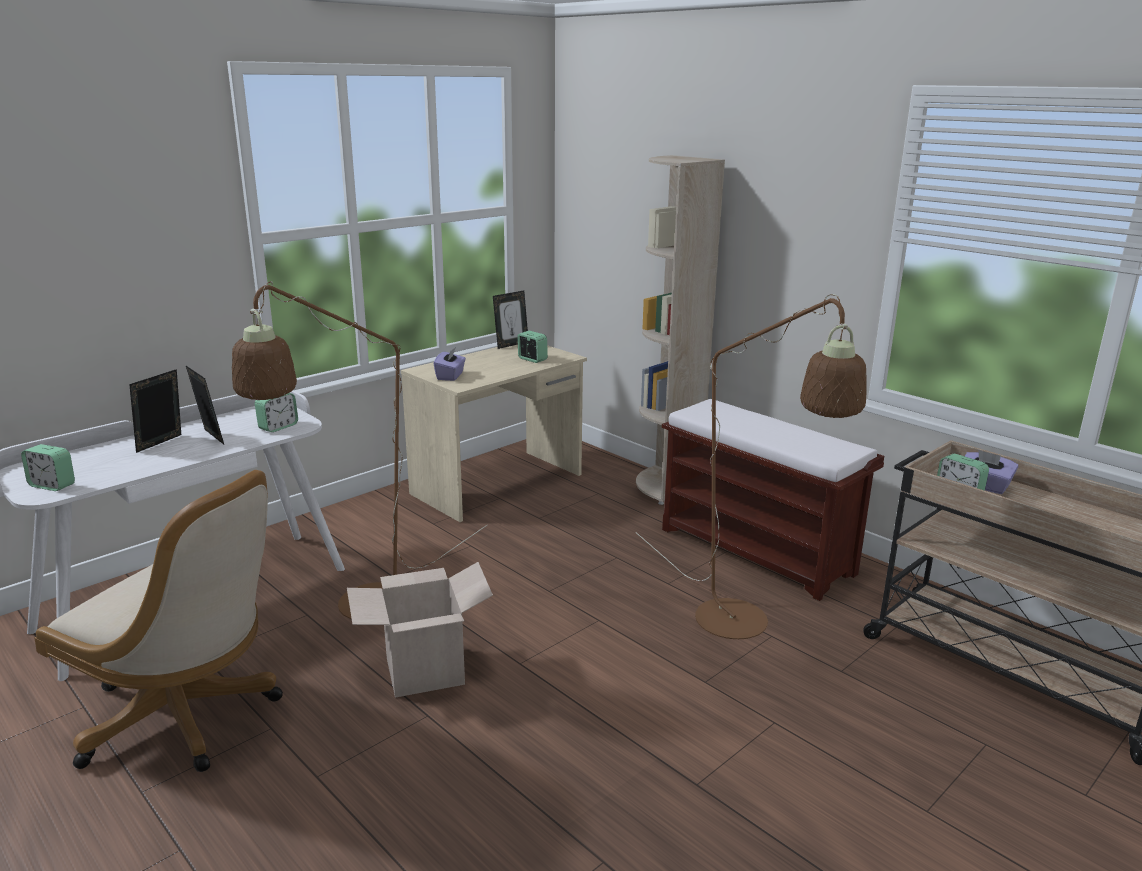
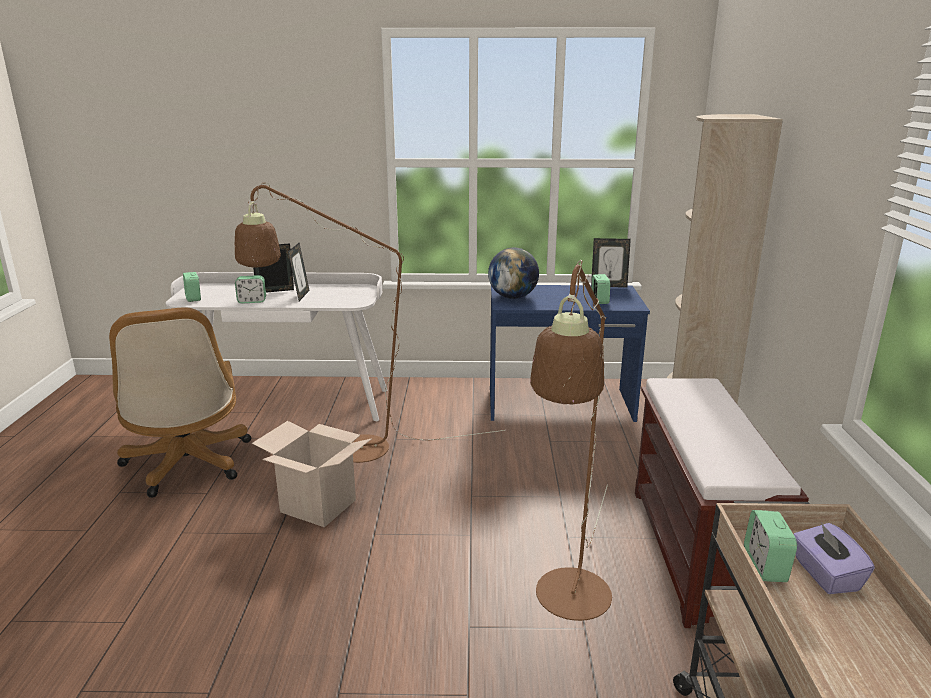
camera: 45 degrees right, 0 degrees up
(278, 427) = (344, 300): alarm clock -> alarm clock (252, 301)
(450, 376) = (513, 297): purple tissue box -> globe
(499, 484) = (560, 405): beige desk -> blue desk

